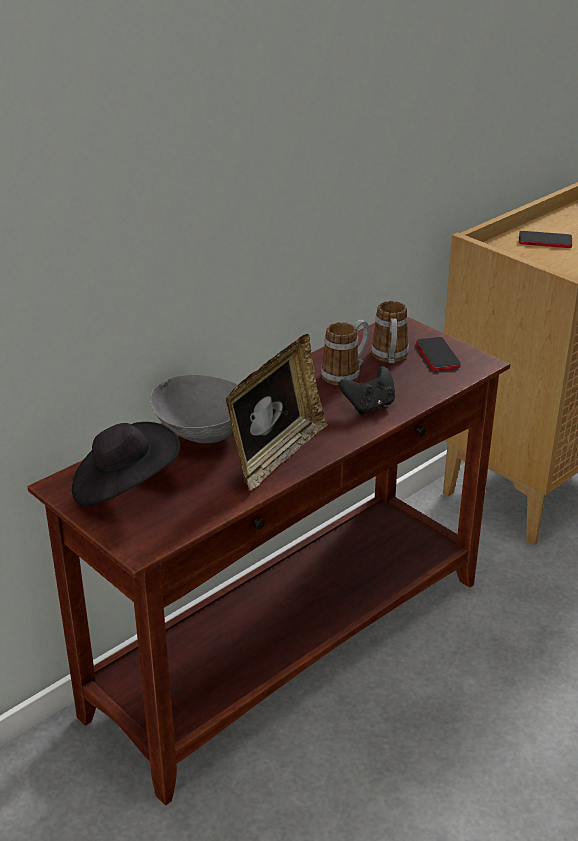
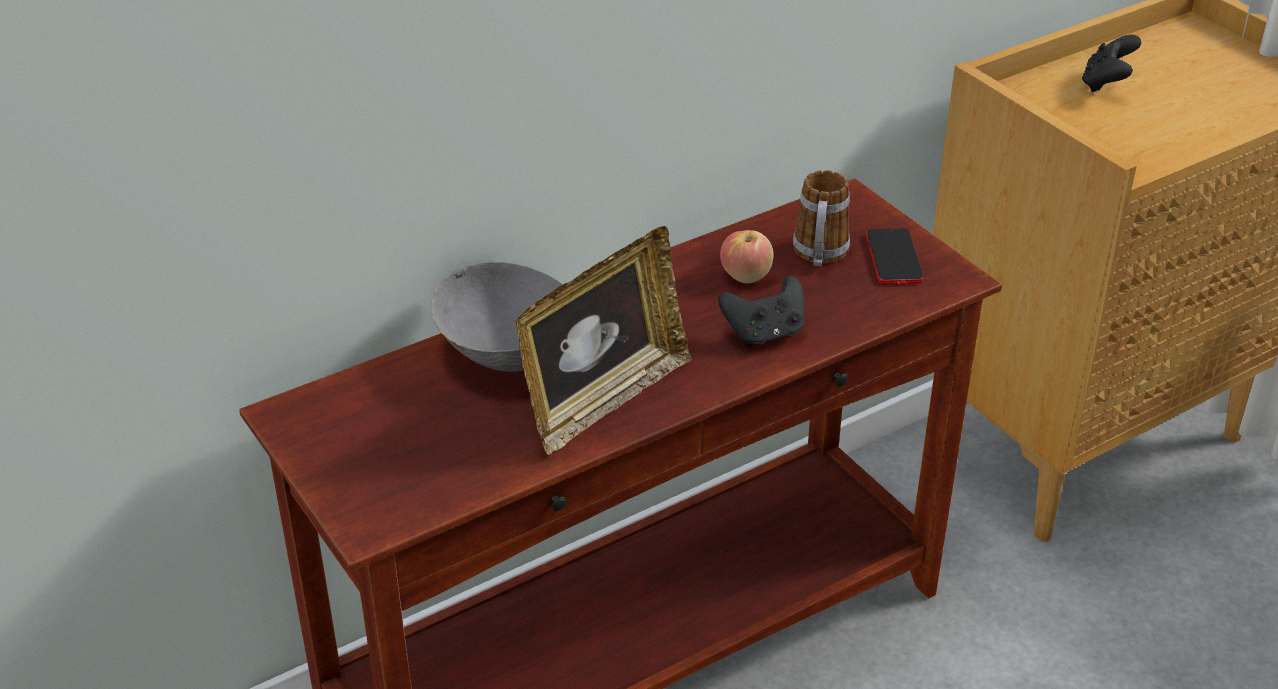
camera: 10 degrees right, 5 degrees up
(124, 487) = (372, 426): black hat -> none
(346, 373) = (745, 275): mug -> apple
(545, 241) = (1106, 84): phone -> black game controller

